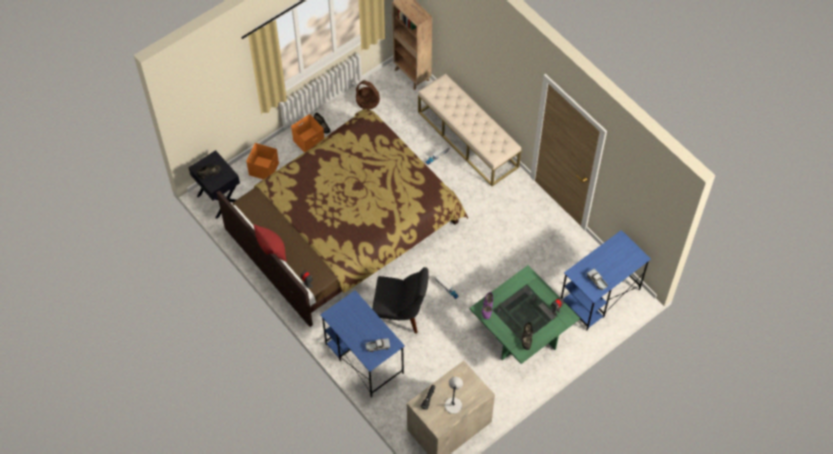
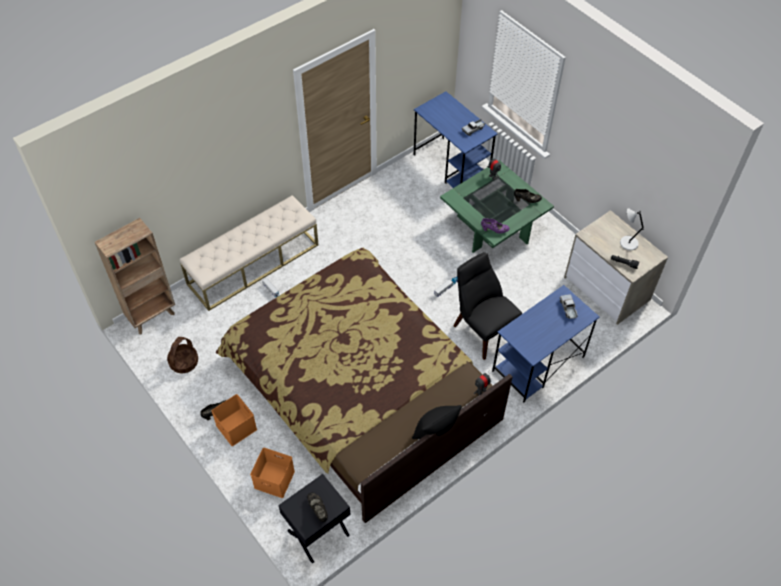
camera: 90 degrees left, 5 degrees down
(272, 251) = (435, 431): red pillow -> black pillow
(400, 315) = (482, 330): black chair -> black chair turned 45 degrees counterclockwise

